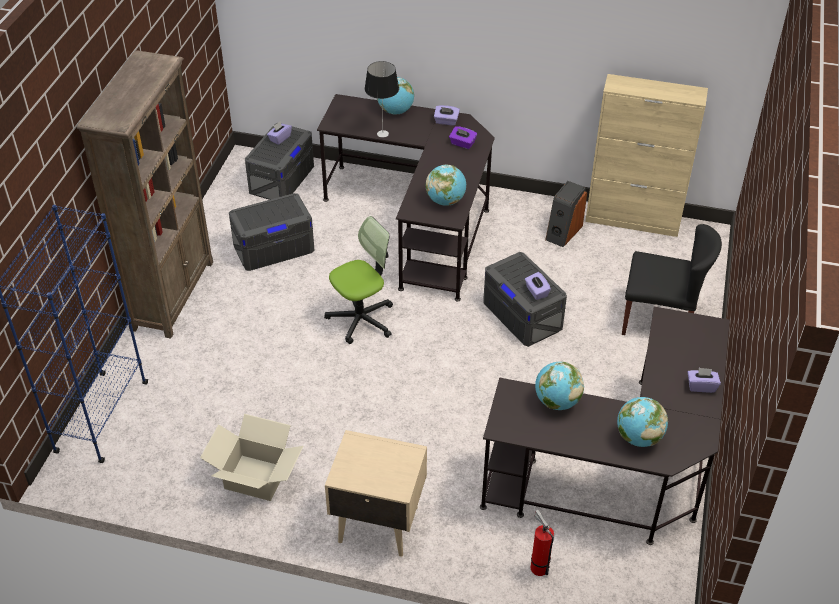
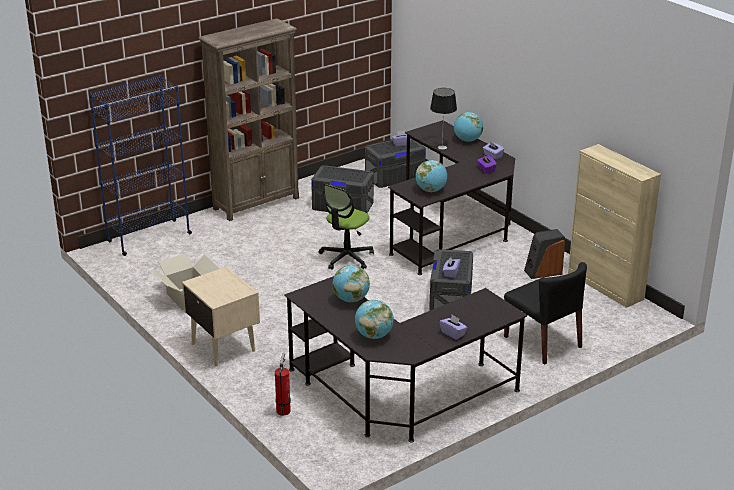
camera: 40 degrees right, 15 degrees down
(361, 319) = (346, 258): office chair -> office chair turned 120 degrees clockwise

